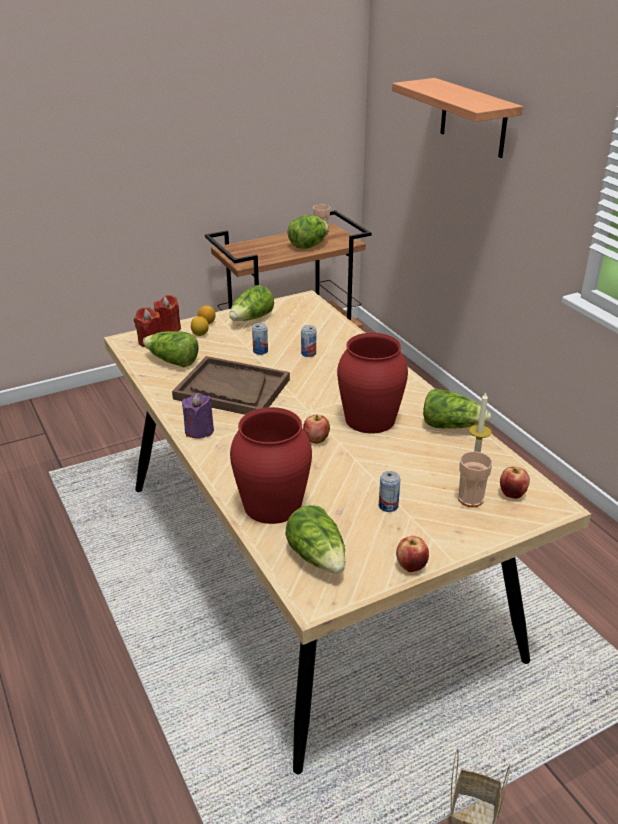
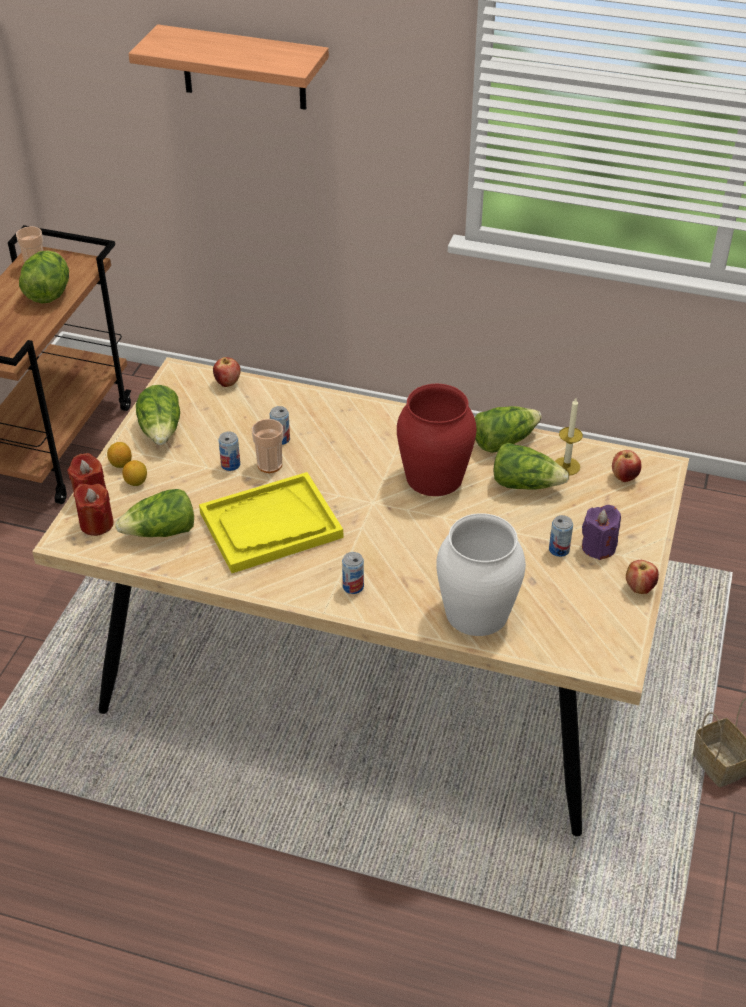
camera: 45 degrees left, 10 degrees up
(199, 430) = (310, 588): purple candle -> purple candle (598, 547)
(223, 444) = (353, 586): none -> can
(231, 389) = (270, 525): brown tray -> yellow tray
(273, 504) = (476, 611): red vase -> white vase
(316, 440) = (422, 528): apple -> apple (227, 383)
(318, 557) = (572, 629): lettuce -> lettuce (525, 484)
(470, 499) = (604, 501): cup -> cup (269, 465)

